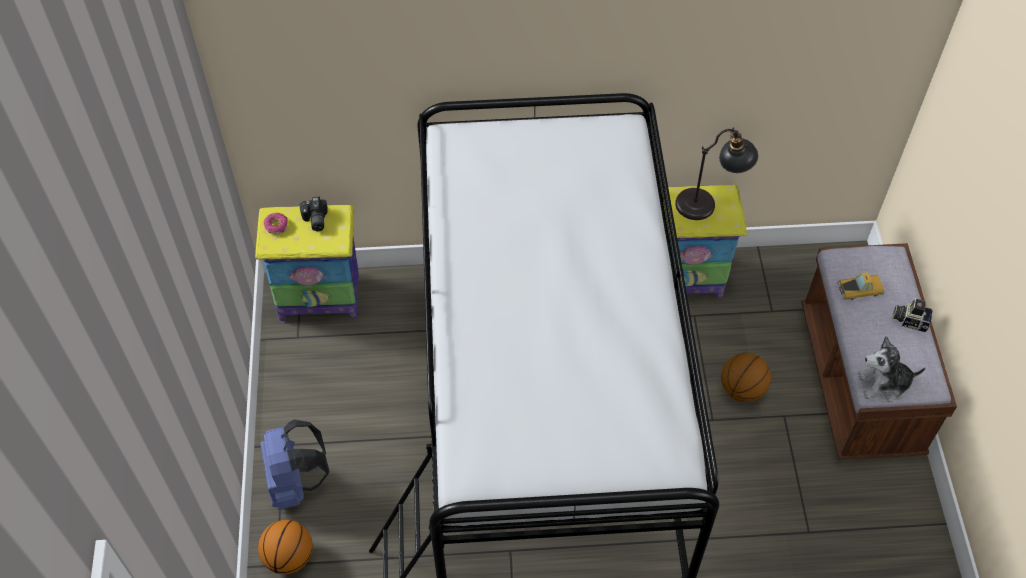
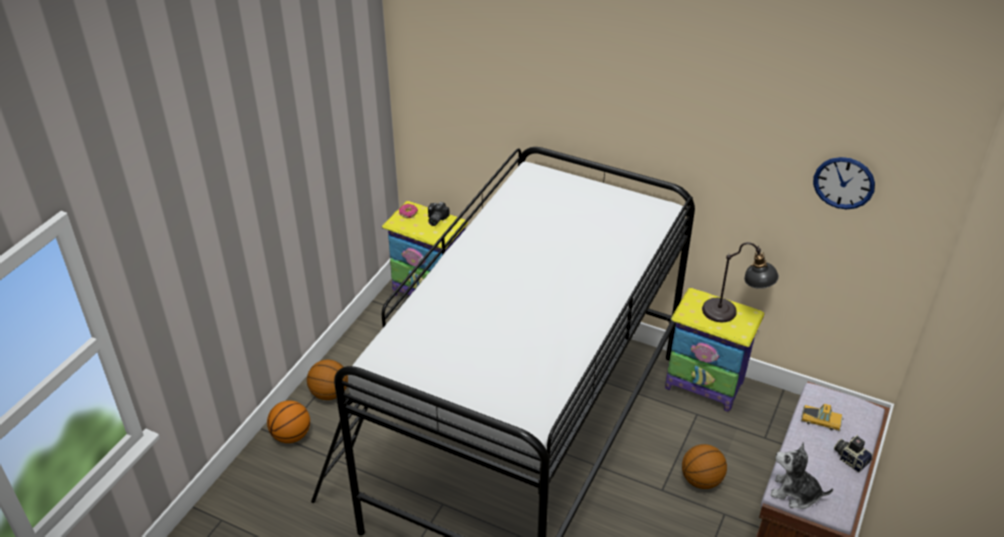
camera: 30 degrees right, 15 degrees down
(296, 483) = (330, 393): blue backpack -> basketball
(822, 36) = (843, 183): none -> wall clock

